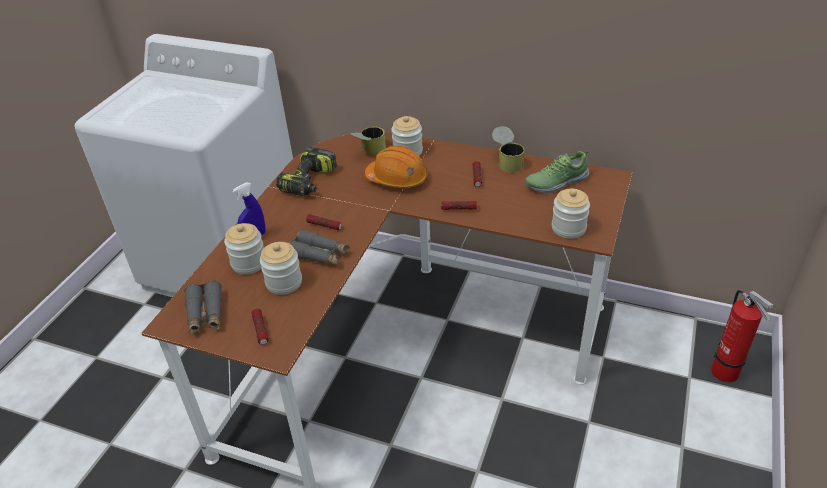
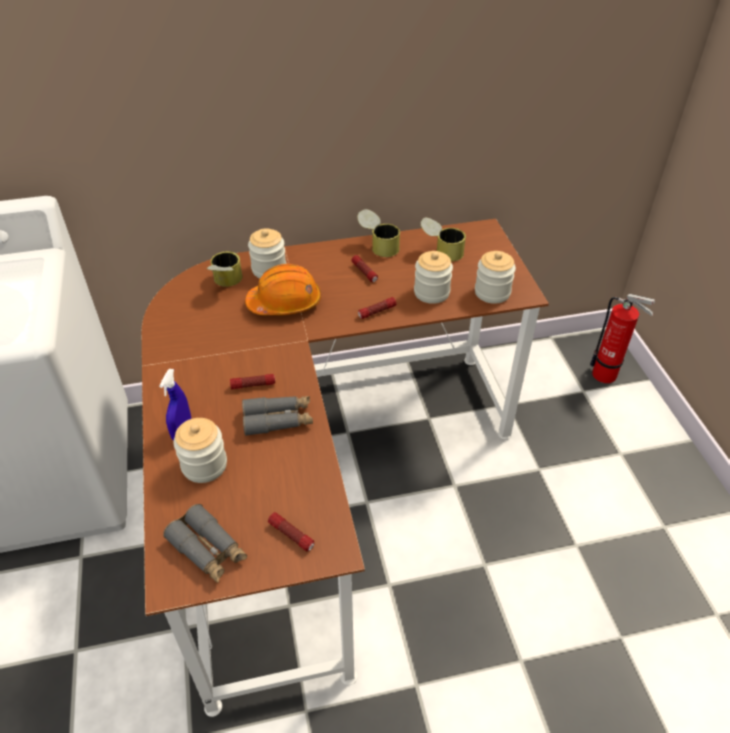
camera: 35 degrees left, 5 degrees up
(284, 282) = (267, 469): jar -> jar (431, 292)
(309, 182) = (188, 342): power drill -> none
(555, 182) = (441, 251): shoe -> can

